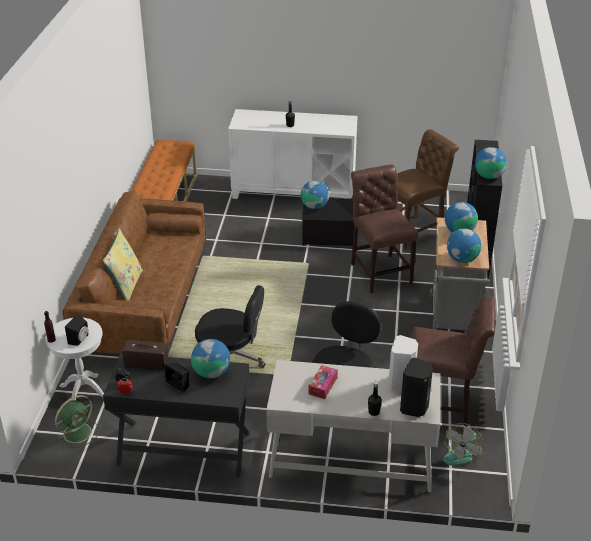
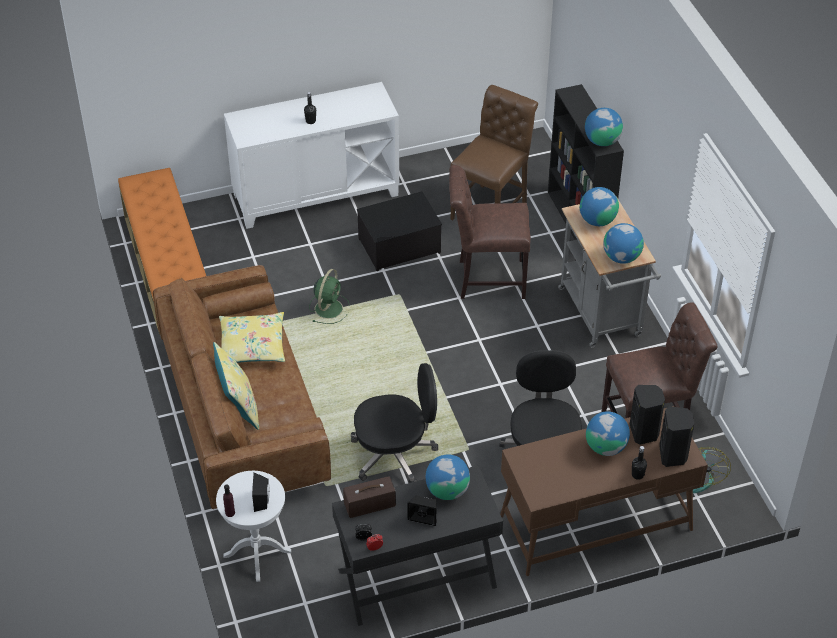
camera: 25 degrees left, 10 degrees up
(78, 432) = (288, 604): green fan -> green fan (329, 308)
(165, 253) = (252, 345): none -> yellow pillow
(314, 206) = (378, 219): globe -> globe (605, 447)
(323, 386) = (569, 463): tissue box -> none
(351, 458) = (595, 522): white desk -> brown desk
(379, 271) = (487, 278): brown chair -> brown chair turned 45 degrees counterclockwise
(401, 384) = (644, 432): white speaker -> black speaker

